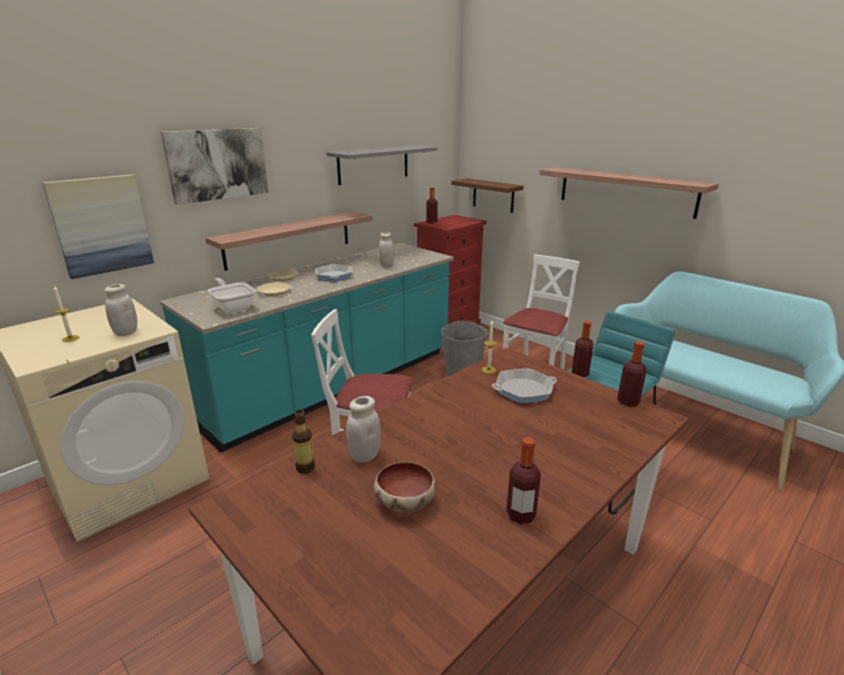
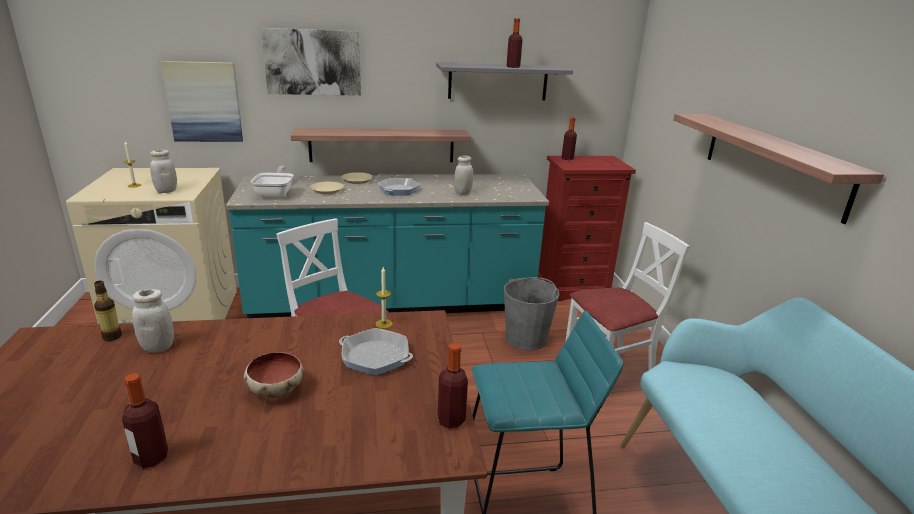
camera: 35 degrees right, 0 degrees up
(404, 502) = (110, 396): bowl -> bowl (274, 389)
(493, 195) = (652, 140): brown shelf -> none
(580, 373) = (494, 371): bottle -> bottle (513, 67)

